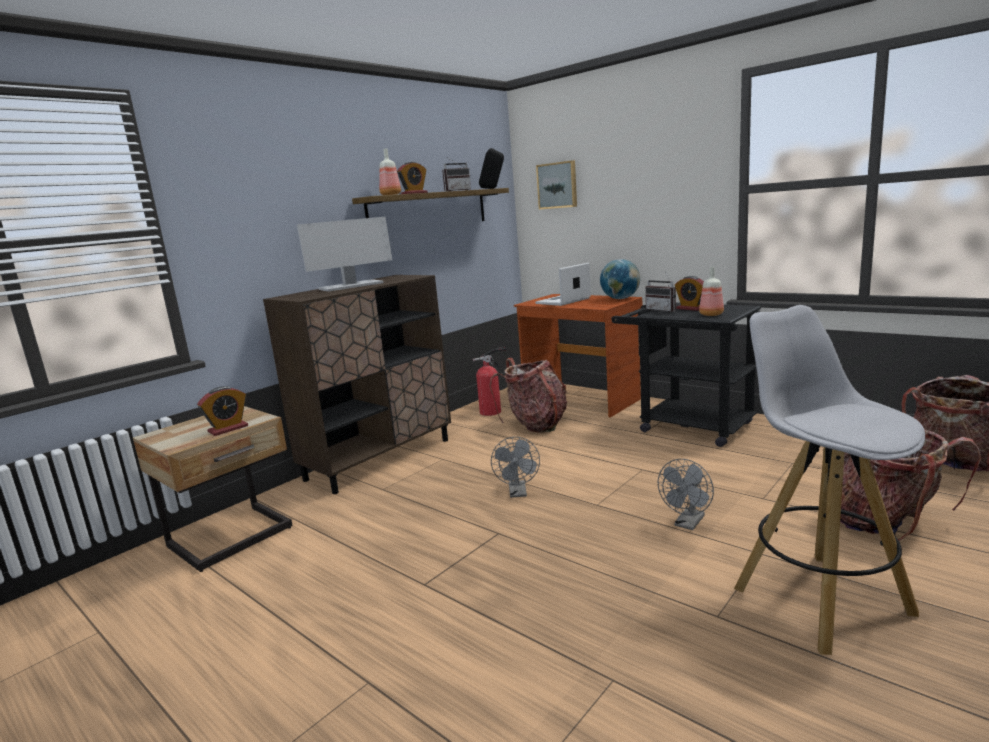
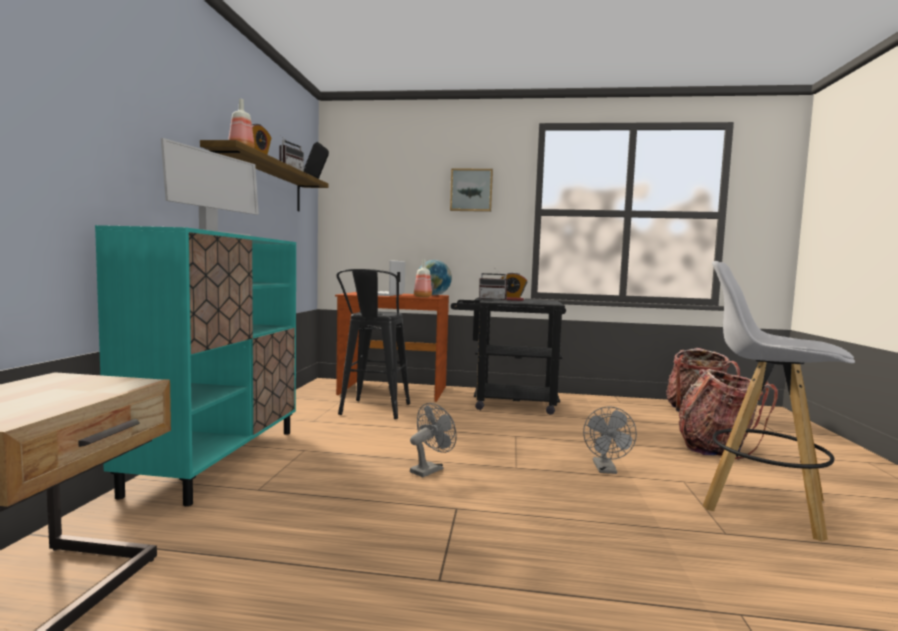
camera: 35 degrees left, 10 degrees down
(228, 429) = (89, 394): alarm clock -> none
(380, 459) = (218, 459): brown cabinet -> turquoise cabinet
(492, 411) = (312, 405): fire extinguisher -> none
(518, 493) = (430, 469): grey fan -> grey fan turned 105 degrees counterclockwise
(535, 424) = (372, 411): backpack -> black stool
(557, 185) = (368, 192): picture -> picture (471, 190)
(710, 315) = (539, 302): bottle -> bottle (422, 297)

